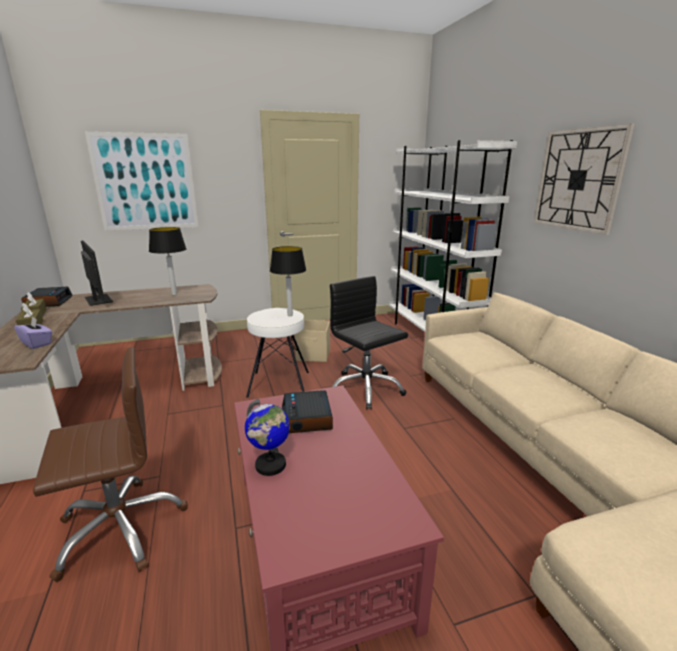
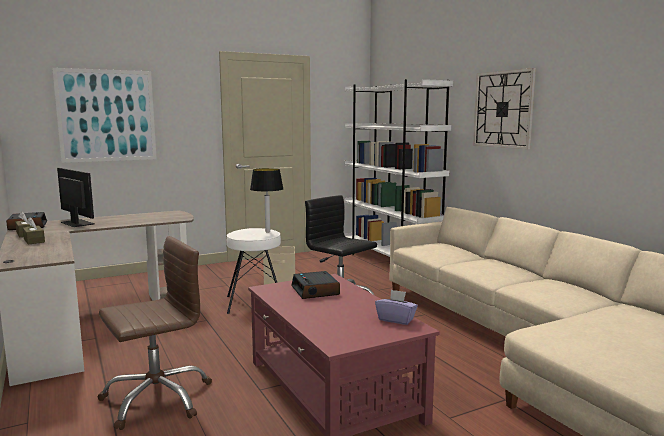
camera: 10 degrees left, 10 degrees down
(37, 343) = (56, 249): purple tissue box -> purple tissue box (396, 319)
(174, 294) = (151, 217): table lamp -> none
(270, 465) = (301, 313): globe -> none

